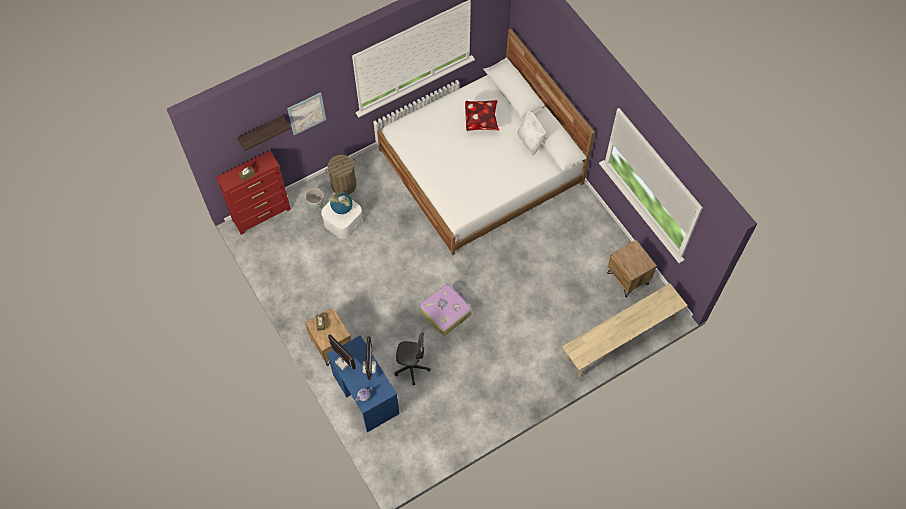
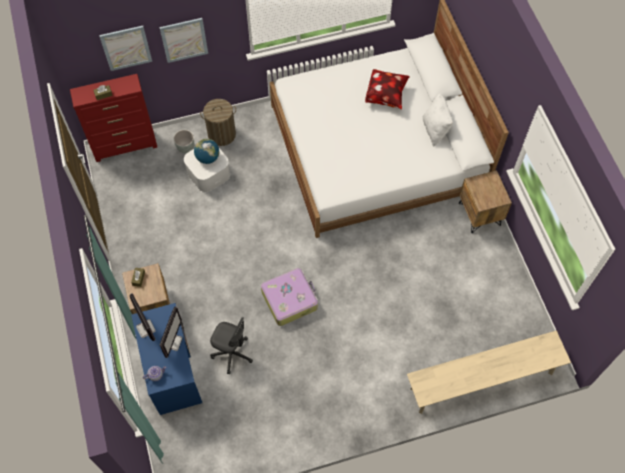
camera: 15 degrees right, 0 degrees up
(261, 131) = (126, 48): shelf -> picture
(628, 278) = (509, 312): brown nightstand -> brown nightstand (480, 214)

